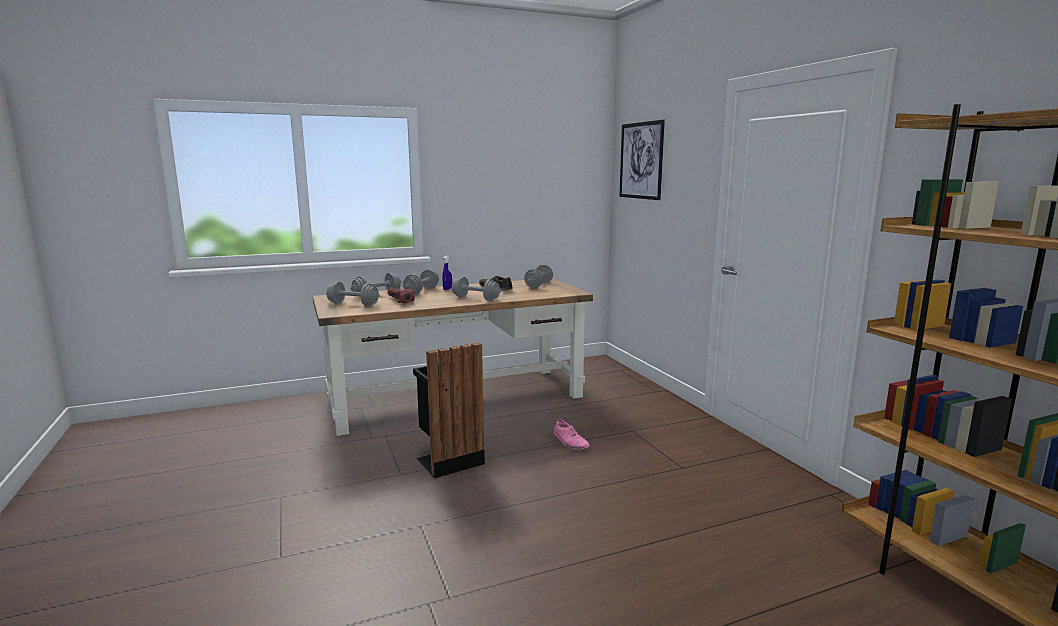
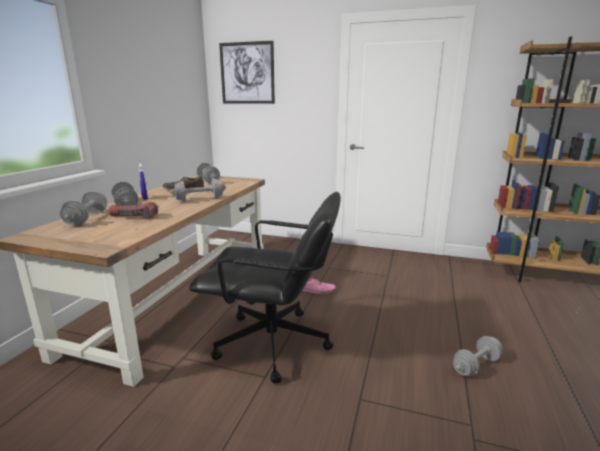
camera: 50 degrees left, 5 degrees up
(353, 304) = (95, 233): grey dumbbell -> grey dumbbell (476, 365)
(448, 460) = (273, 344): black trash can -> black office chair

